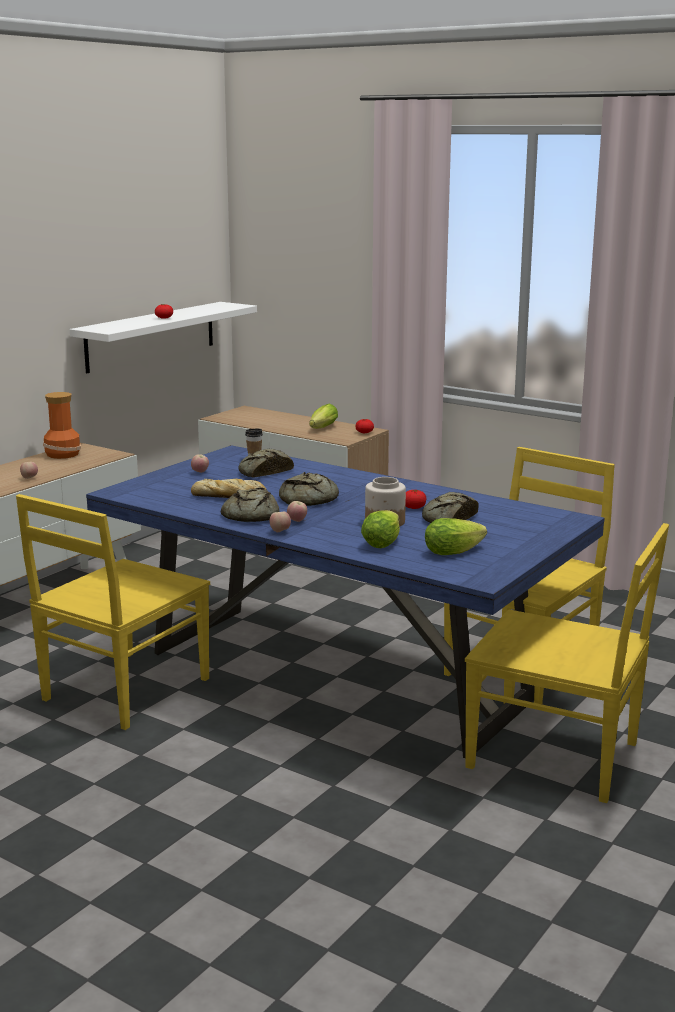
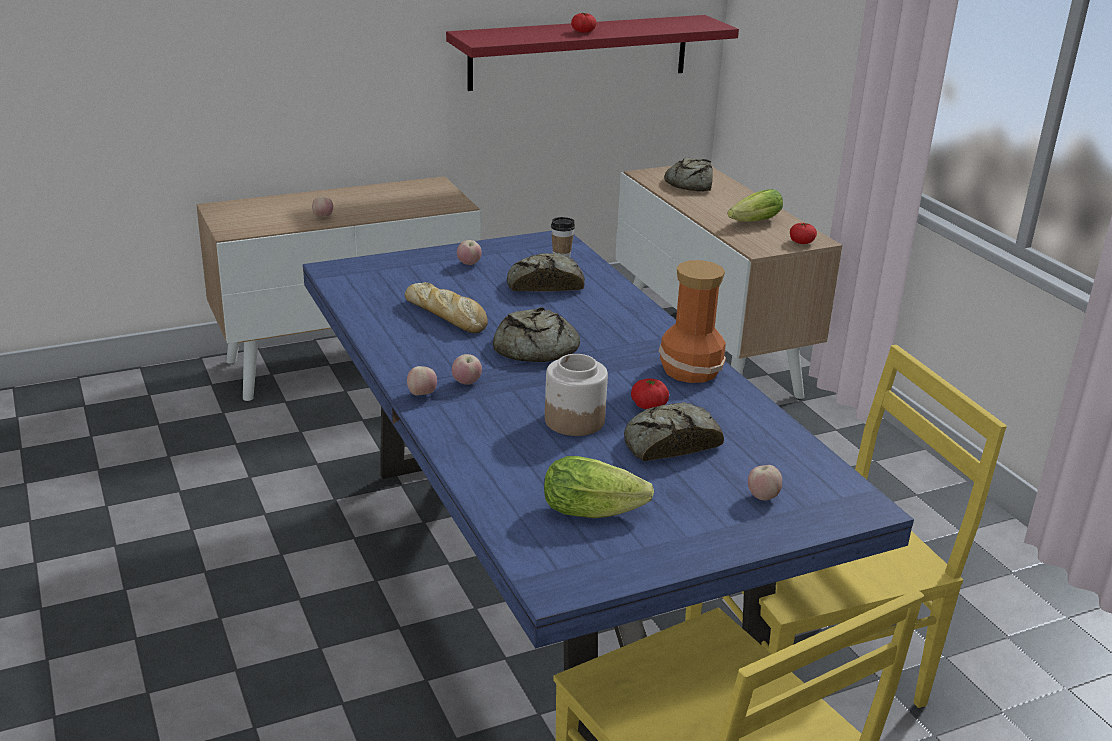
camera: 30 degrees right, 10 degrees up
(61, 454) = (402, 190): vase -> vase (689, 369)
(123, 691) = (297, 517): yellow chair -> none
(151, 336) = (580, 52): white shelf -> red shelf
(249, 515) = (426, 354): bread -> bread (690, 183)
(384, 541) = (524, 457): lettuce -> none
(526, 526) = (763, 497): none -> apple

